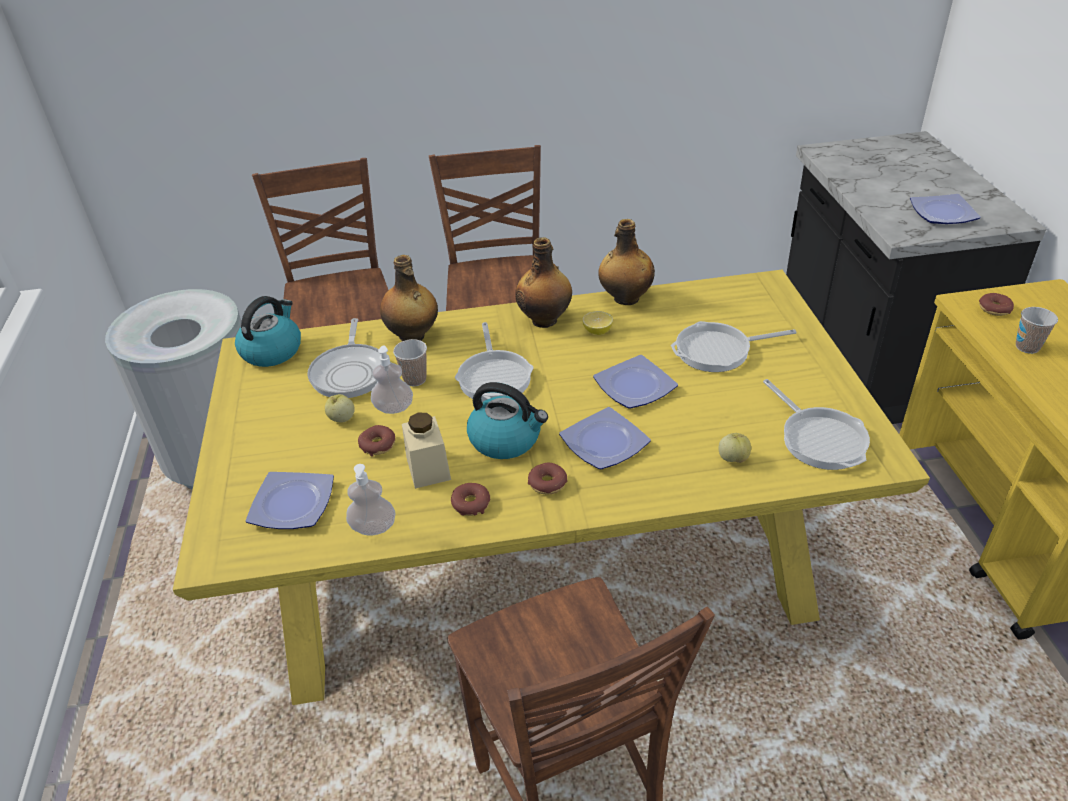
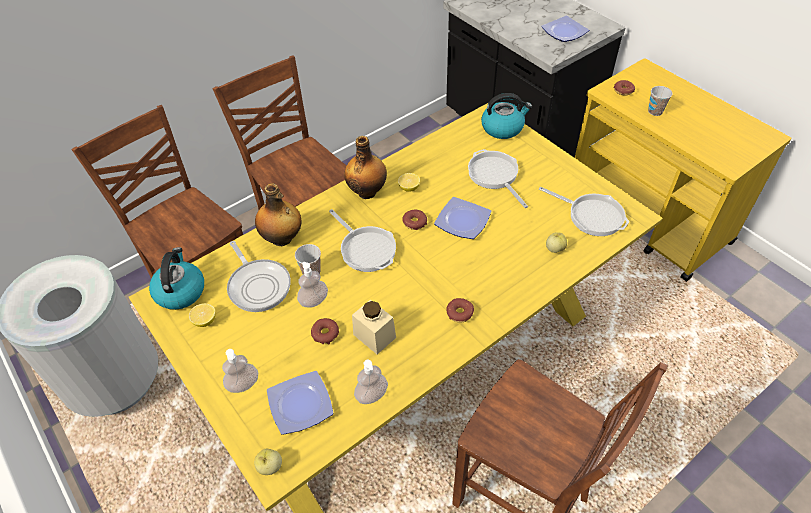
camera: 30 degrees left, 10 degrees up
(255, 460) = (243, 384): none -> soap dispenser
(271, 386) = (205, 321): none -> lemon
(341, 419) = (282, 324): apple -> apple (270, 467)
(471, 504) = (422, 349): donut -> donut (414, 222)
(506, 439) = (410, 292): kettle -> kettle (503, 128)
(604, 444) = (474, 270): plate -> none
(625, 299) = (409, 156): bottle -> none
(718, 351) = (494, 175): frying pan -> frying pan turned 105 degrees clockwise

